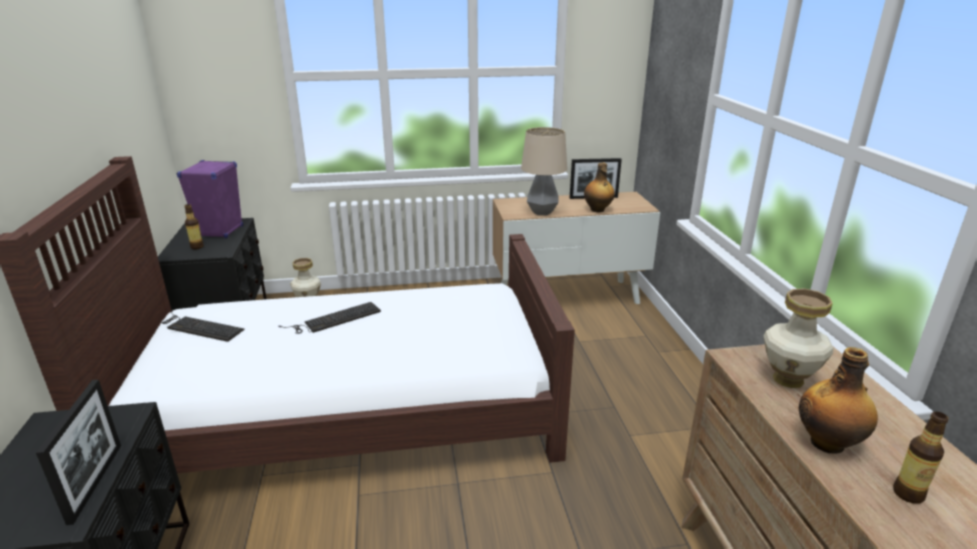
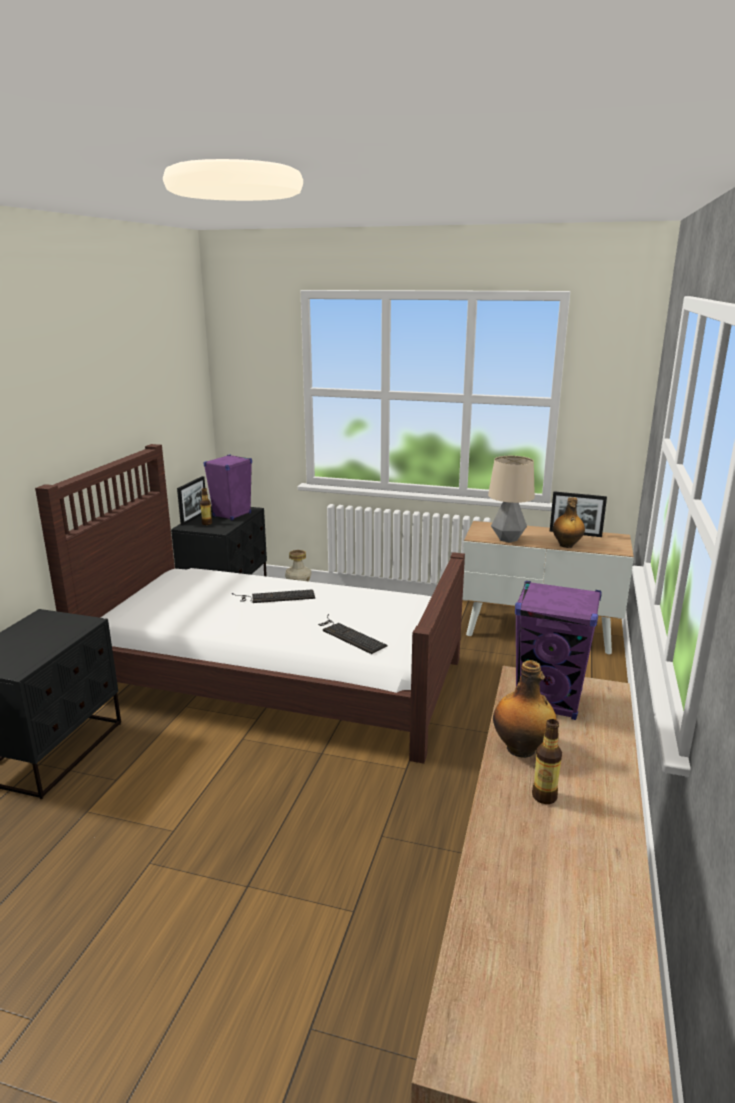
camera: 25 degrees right, 5 degrees down
(95, 482) = (45, 654): picture frame -> picture frame (194, 518)
(199, 327) = (179, 583): keyboard -> keyboard (348, 635)
(788, 379) = (549, 701): vase -> purple speaker

